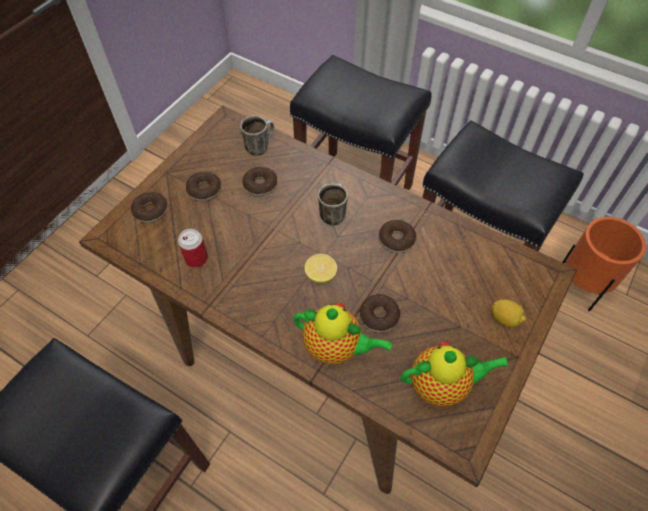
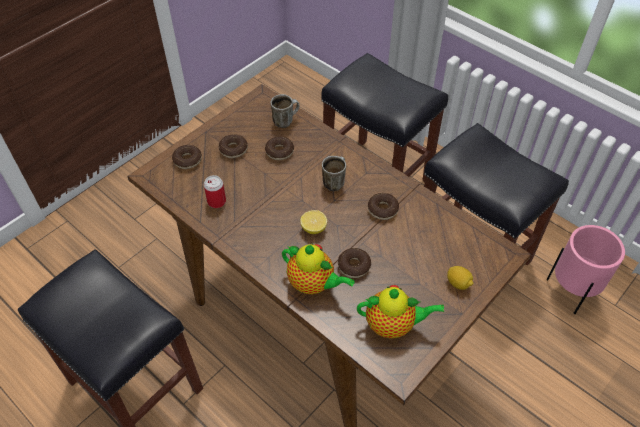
camera: 10 degrees right, 5 degrees down
(580, 287) = (571, 292): orange planter -> pink planter

